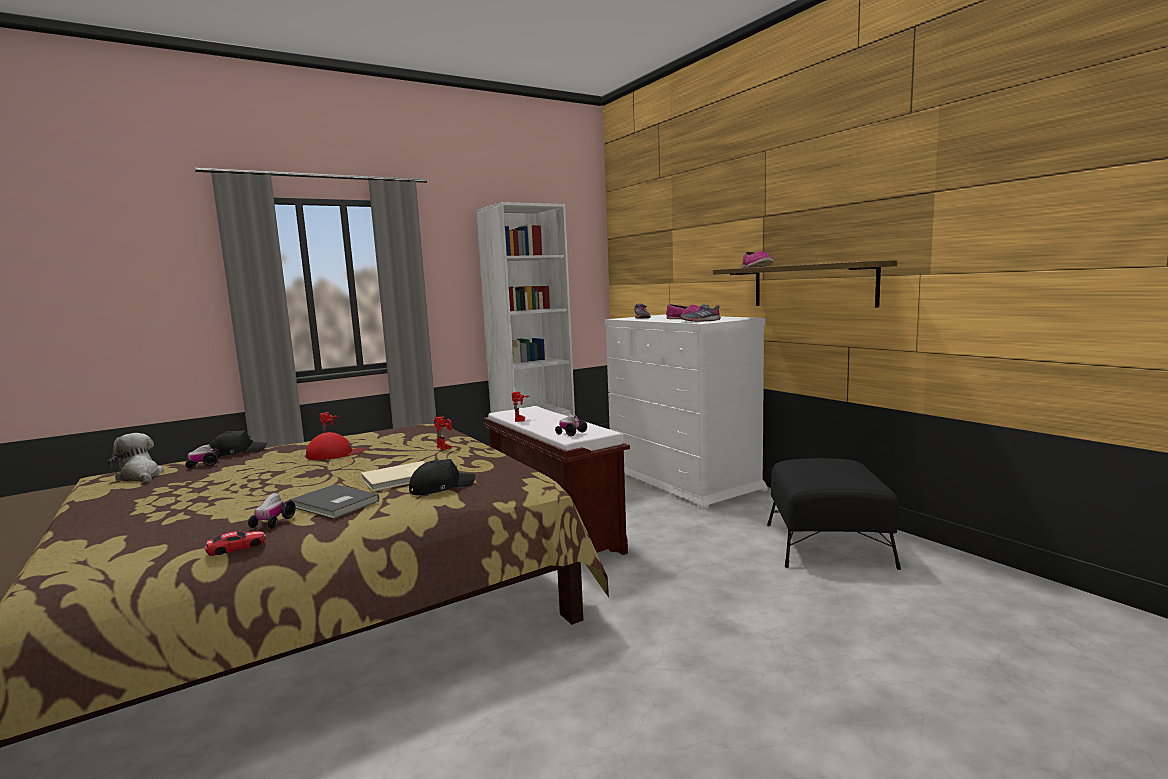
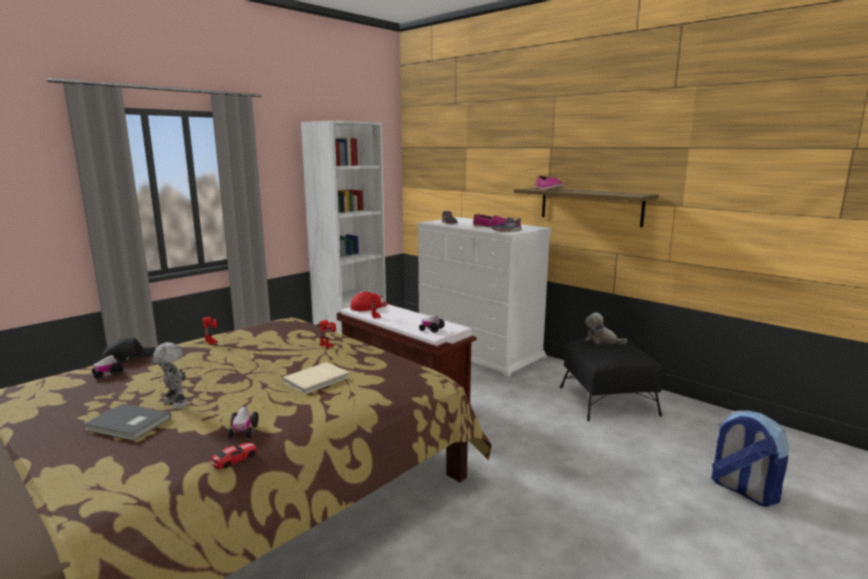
camera: 15 degrees left, 5 degrees up
(140, 476) = (52, 391): plush toy -> plush toy (601, 340)
(234, 493) = (174, 403): none -> toy robot
(333, 504) = (282, 410): grey book -> grey book (128, 425)
(335, 454) = (232, 356): red cap -> red cap (368, 306)
(441, 487) = (360, 387): black cap -> none
(987, 679) = (742, 490): none -> backpack

